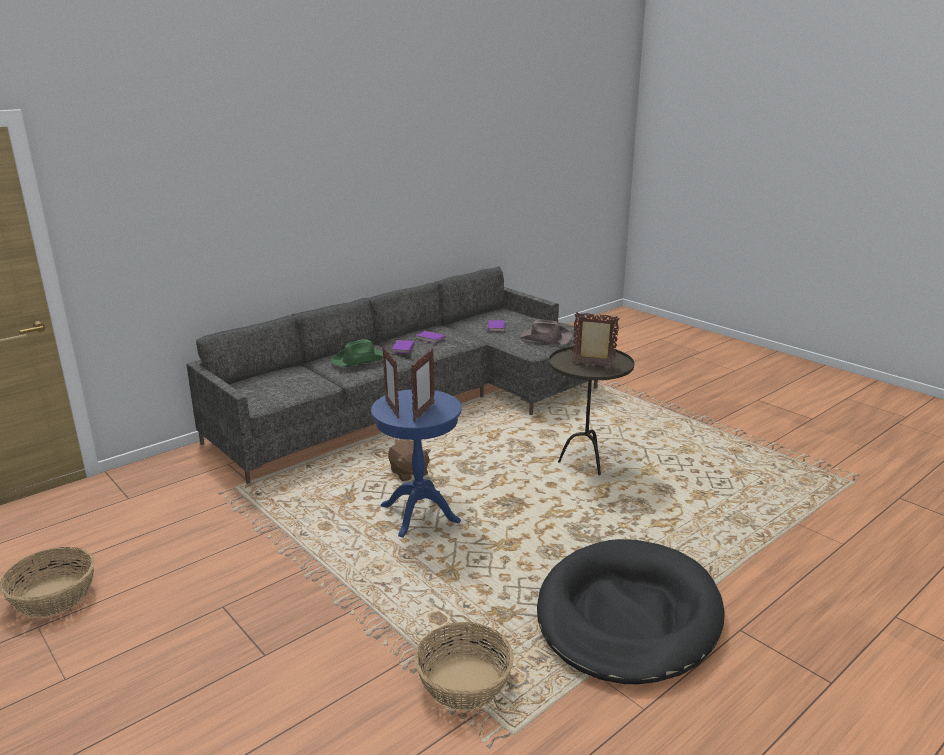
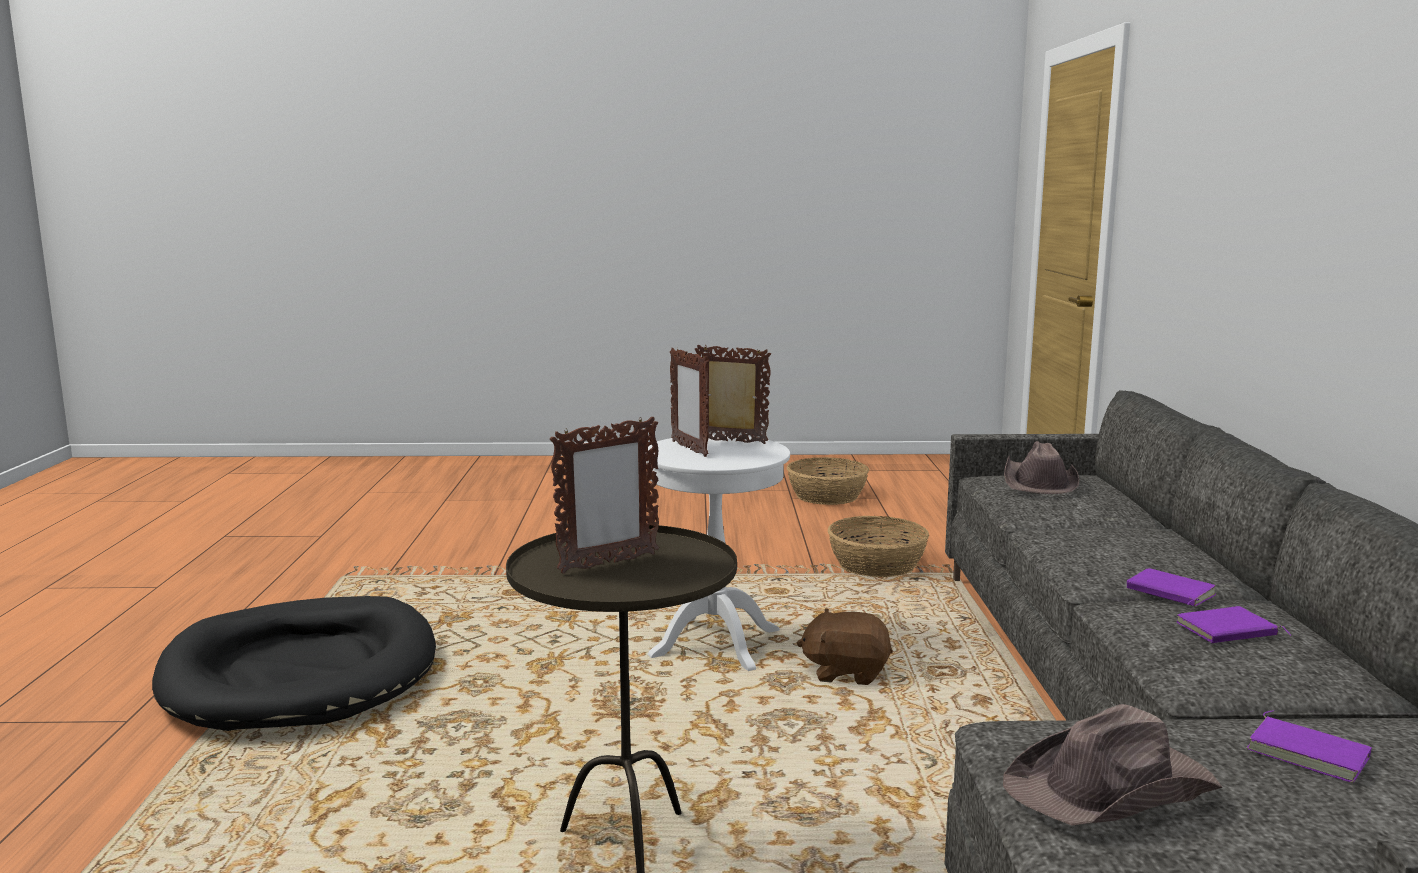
camera: 130 degrees right, 10 degrees down
(268, 388) = (1039, 482): none -> brown hat
(360, 360) = (1117, 545): green hat -> none
(420, 514) = (715, 643): blue side table -> white side table
(463, 683) = (424, 578): basket -> basket (877, 565)

